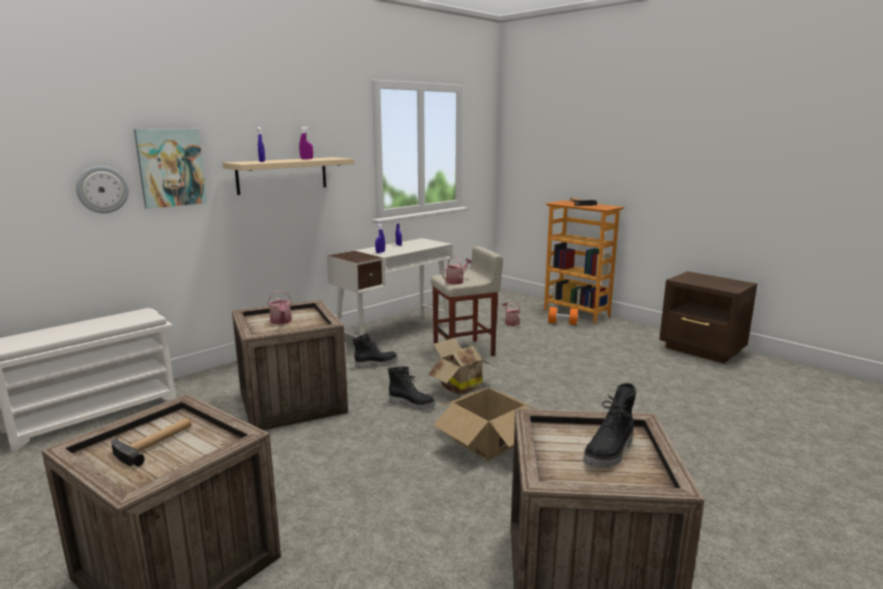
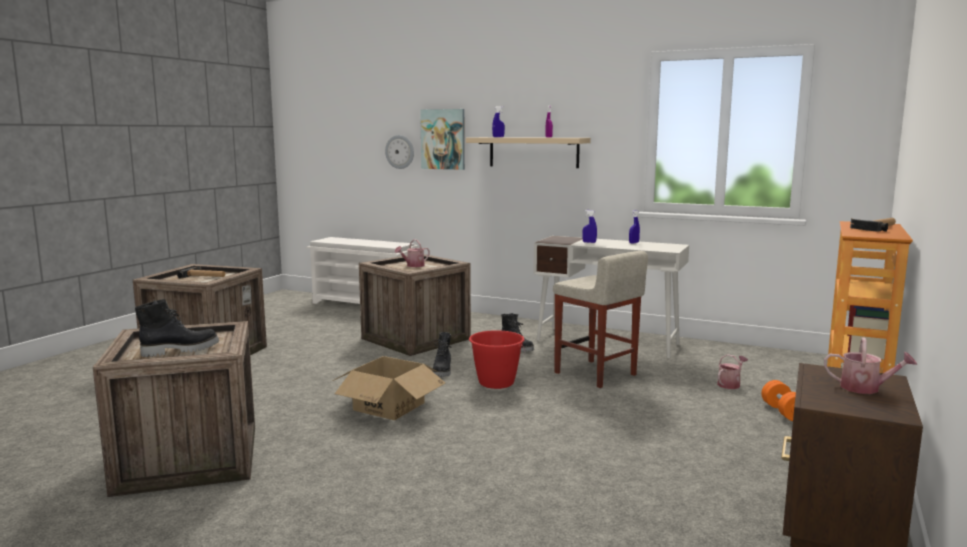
camera: 70 degrees right, 5 degrees down
(456, 281) = (579, 281): watering can -> watering can (865, 388)
(458, 387) = (496, 383): cardboard box -> red bucket
(610, 453) = (180, 350): black boot -> black boot turned 135 degrees clockwise

